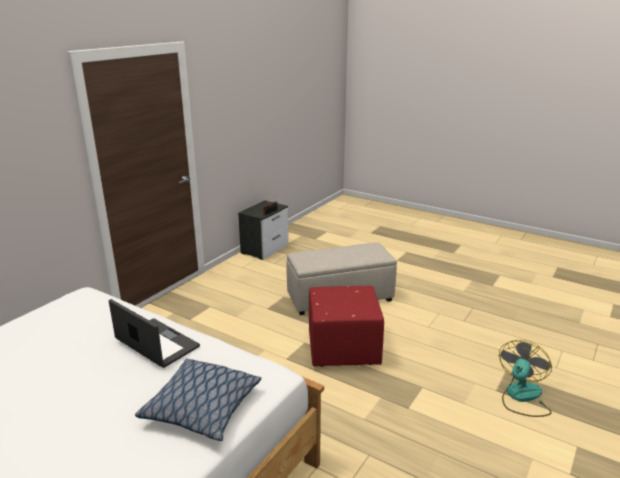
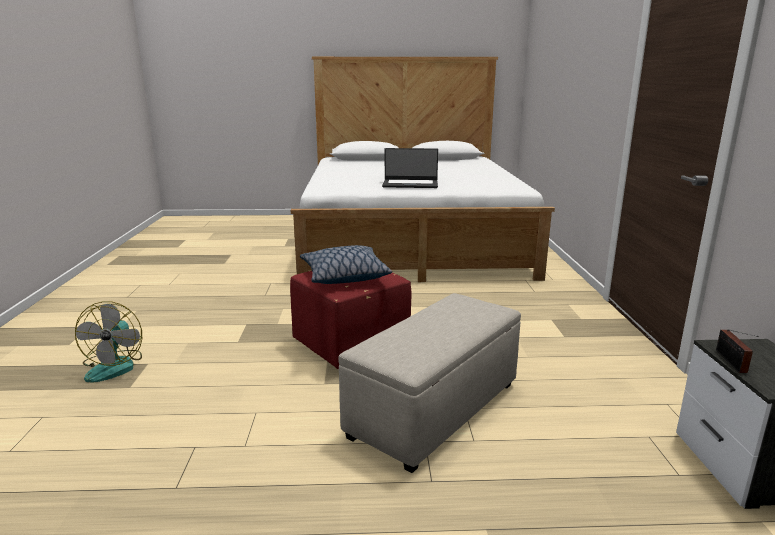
camera: 145 degrees right, 5 degrees down
(203, 408) = (338, 180): pillow -> pillow (344, 276)

